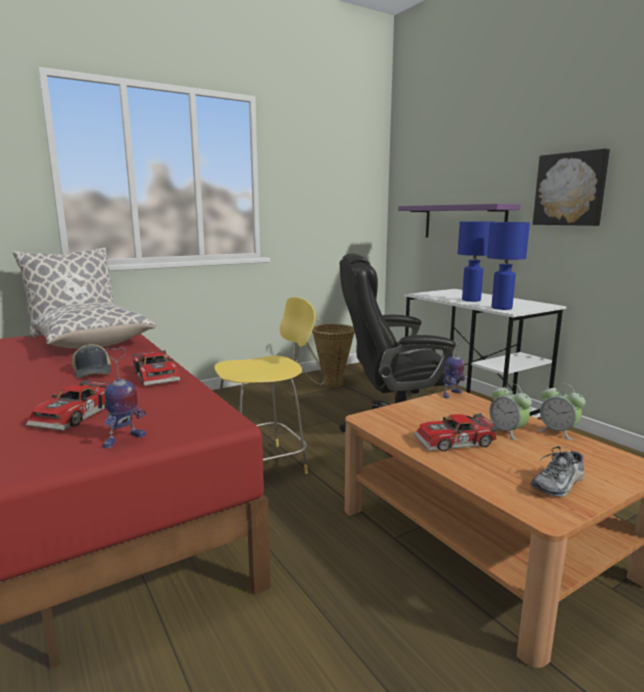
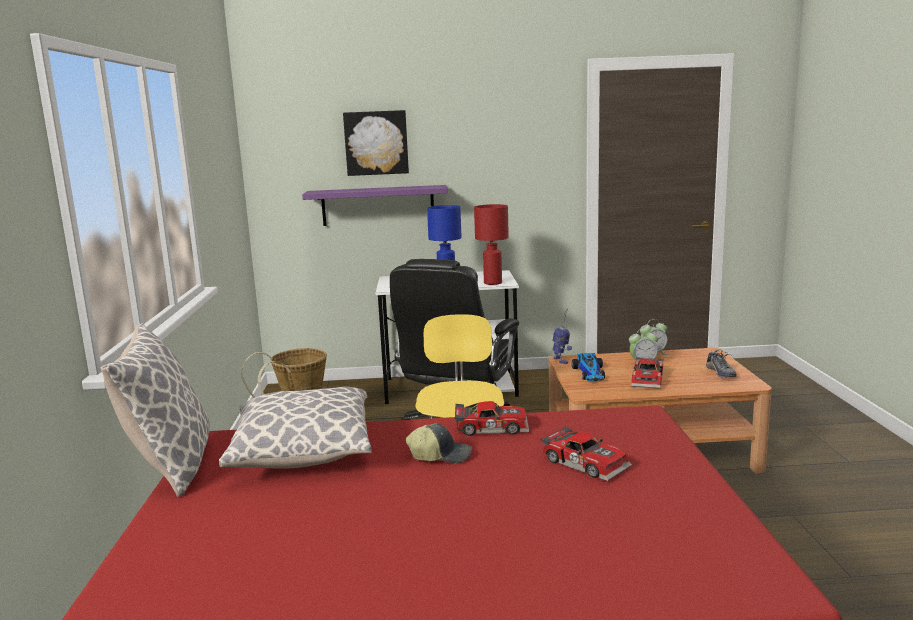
camera: 60 degrees left, 0 degrees up
(123, 440) = (662, 446): toy robot -> none
(432, 412) = (590, 373): none -> toy car
(501, 308) = (492, 283): blue table lamp -> red table lamp
(570, 189) = (494, 171): picture -> picture (376, 143)

